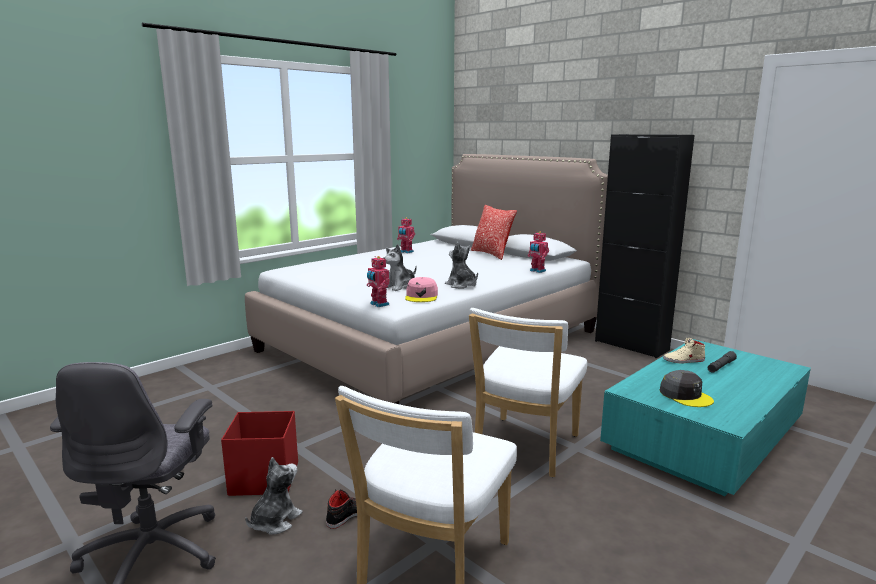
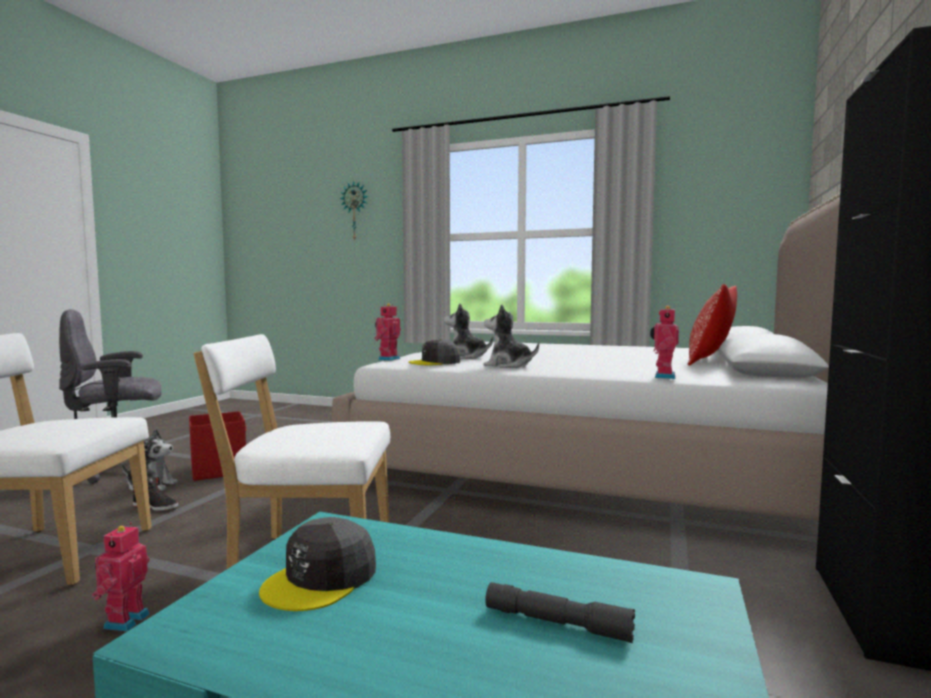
camera: 65 degrees right, 10 degrees down
(76, 124) = (355, 211): none -> wall clock
(406, 252) = (625, 348): toy robot -> toy robot (124, 621)
(421, 296) = (435, 362): pink cap -> grey cap
(461, 285) = (508, 366): plush toy -> plush toy turned 90 degrees counterclockwise
(684, 360) = (544, 571): beige shoe -> none

